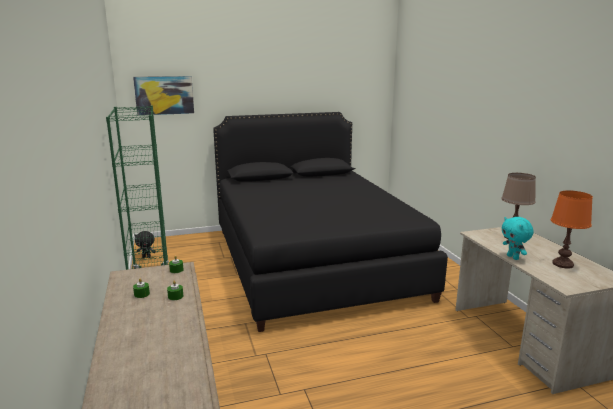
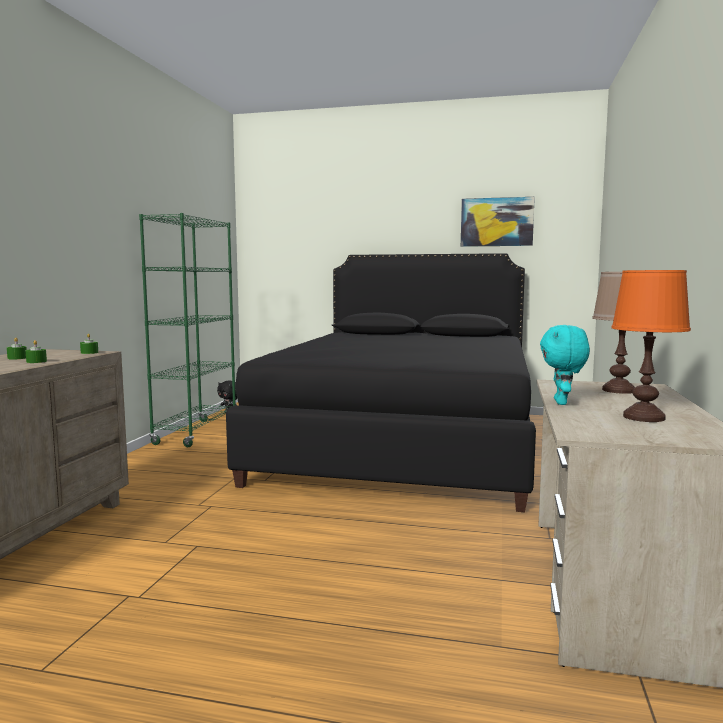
camera: 30 degrees right, 10 degrees down
(164, 95) = (284, 229): picture -> picture (496, 222)

